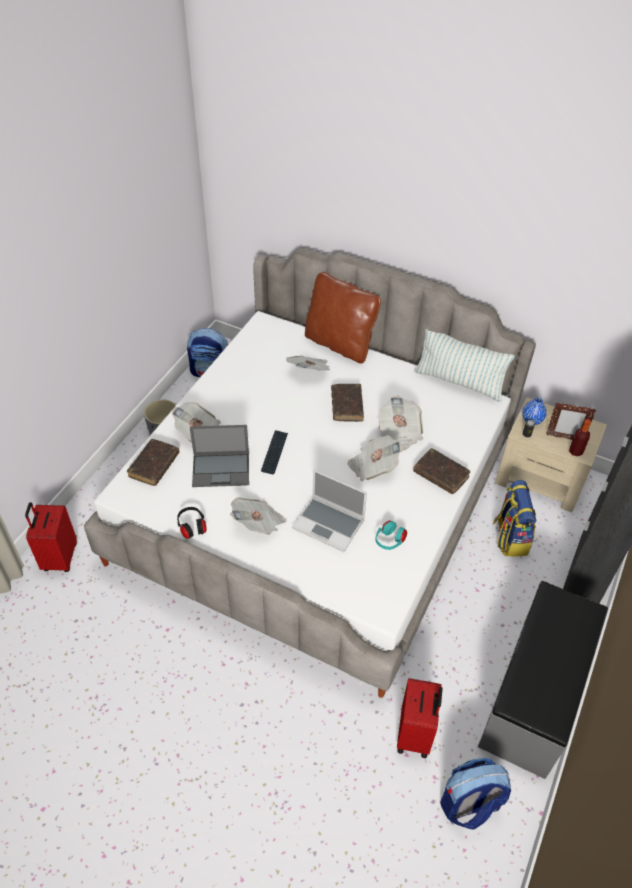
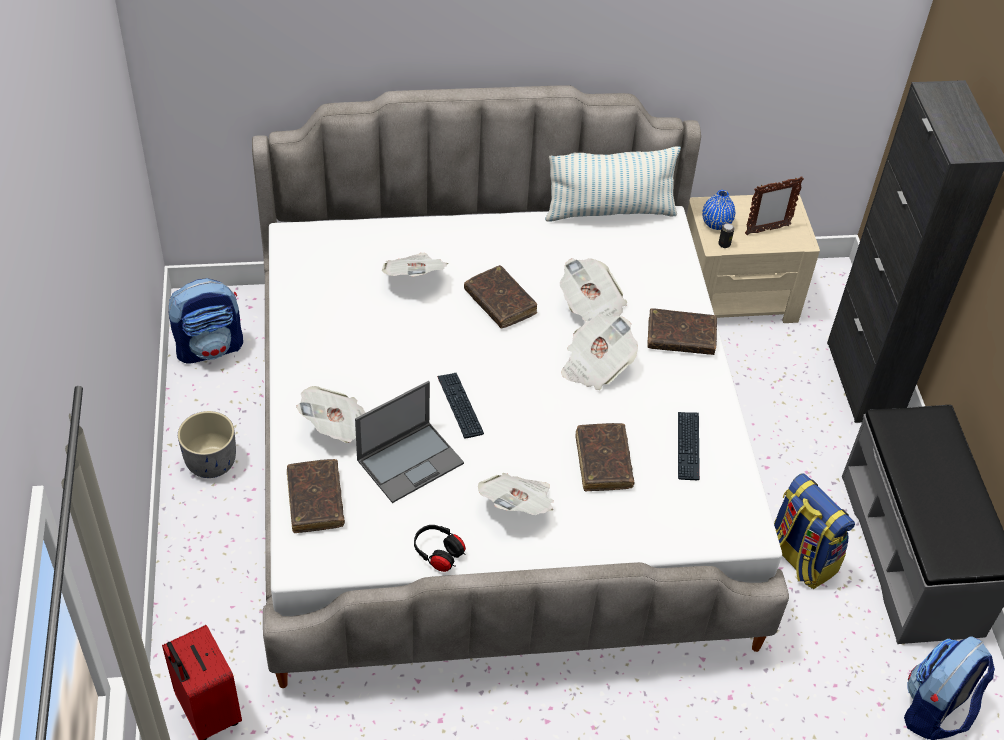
camera: 35 degrees left, 0 degrees up
(329, 524) = (603, 462): laptop -> brown book
(339, 344) = (422, 224): brown pillow -> none
(389, 541) = (688, 446): turquoise headphones -> keyboard
(415, 734) = (825, 670): red suitcase -> none
(509, 537) = (755, 386): backpack -> backpack (799, 558)
(575, 451) = (791, 241): bottle -> none

